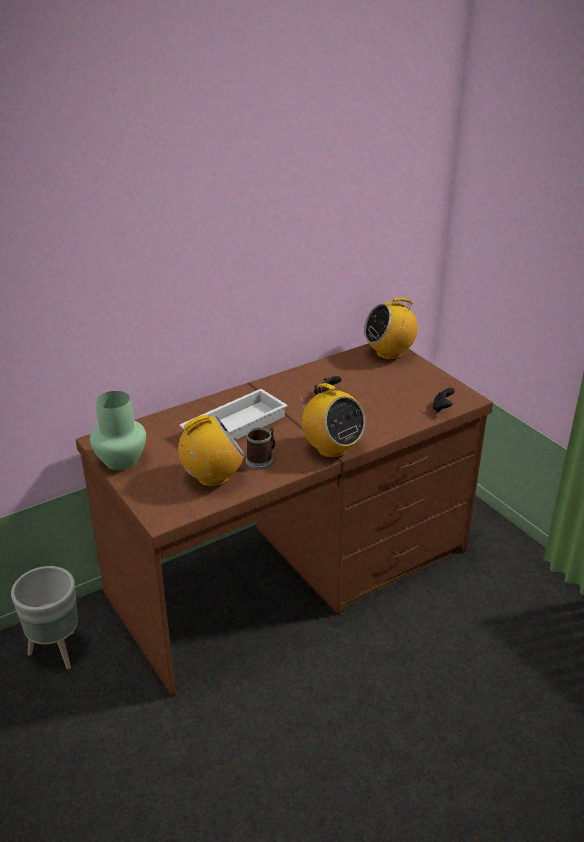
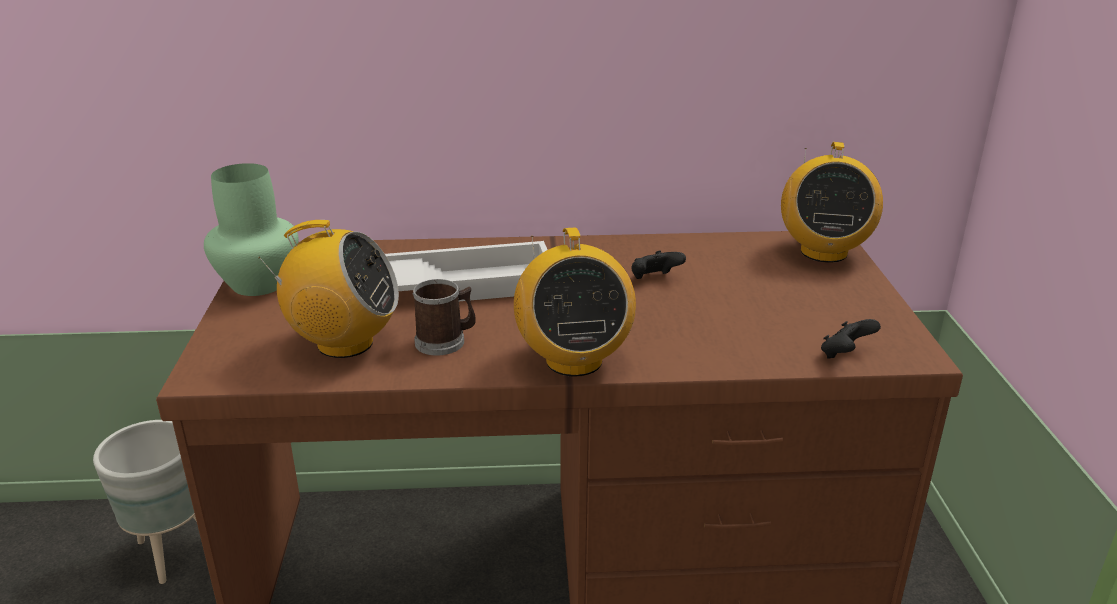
camera: 30 degrees right, 5 degrees down
(389, 353) = (823, 252): radio -> radio turned 90 degrees counterclockwise

